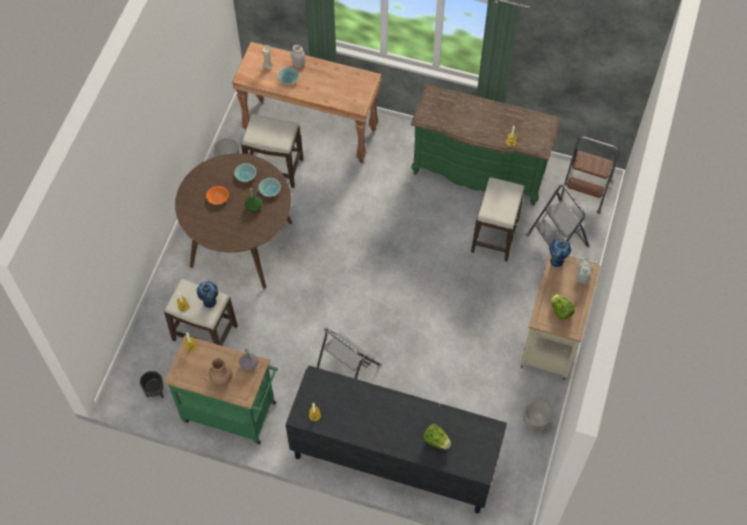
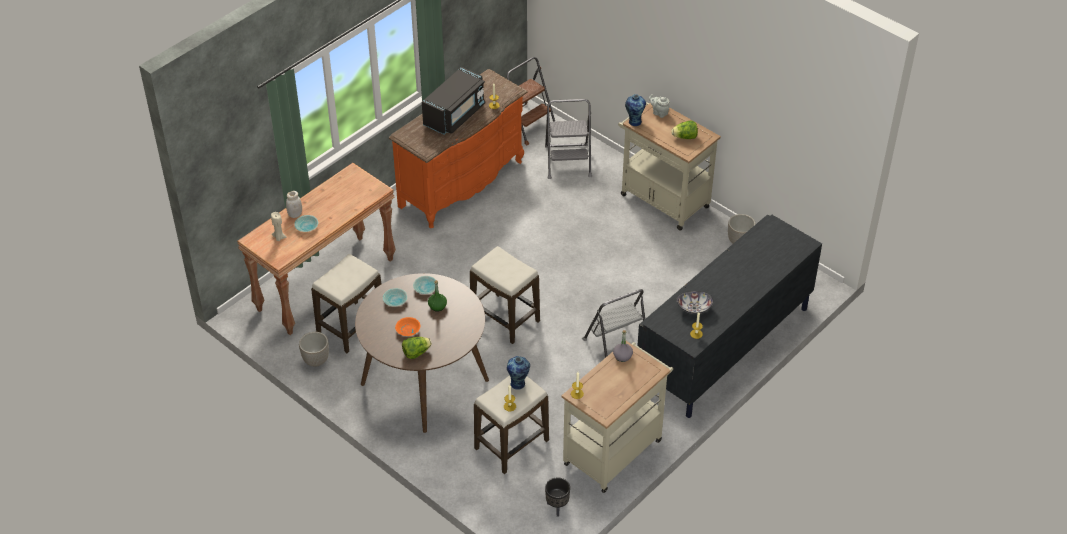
camera: 65 degrees left, 15 degrees down
(221, 379) = (627, 381): brown vase -> none
(232, 413) = (615, 451): green cart -> beige cart
(346, 402) = (694, 308): none -> bowl
(436, 440) = (763, 261): lettuce -> lettuce (416, 353)
(479, 174) = (463, 184): green dresser -> orange dresser
(480, 118) = (455, 115): none -> black microwave
(495, 236) = (536, 198): stool -> stool (505, 319)

